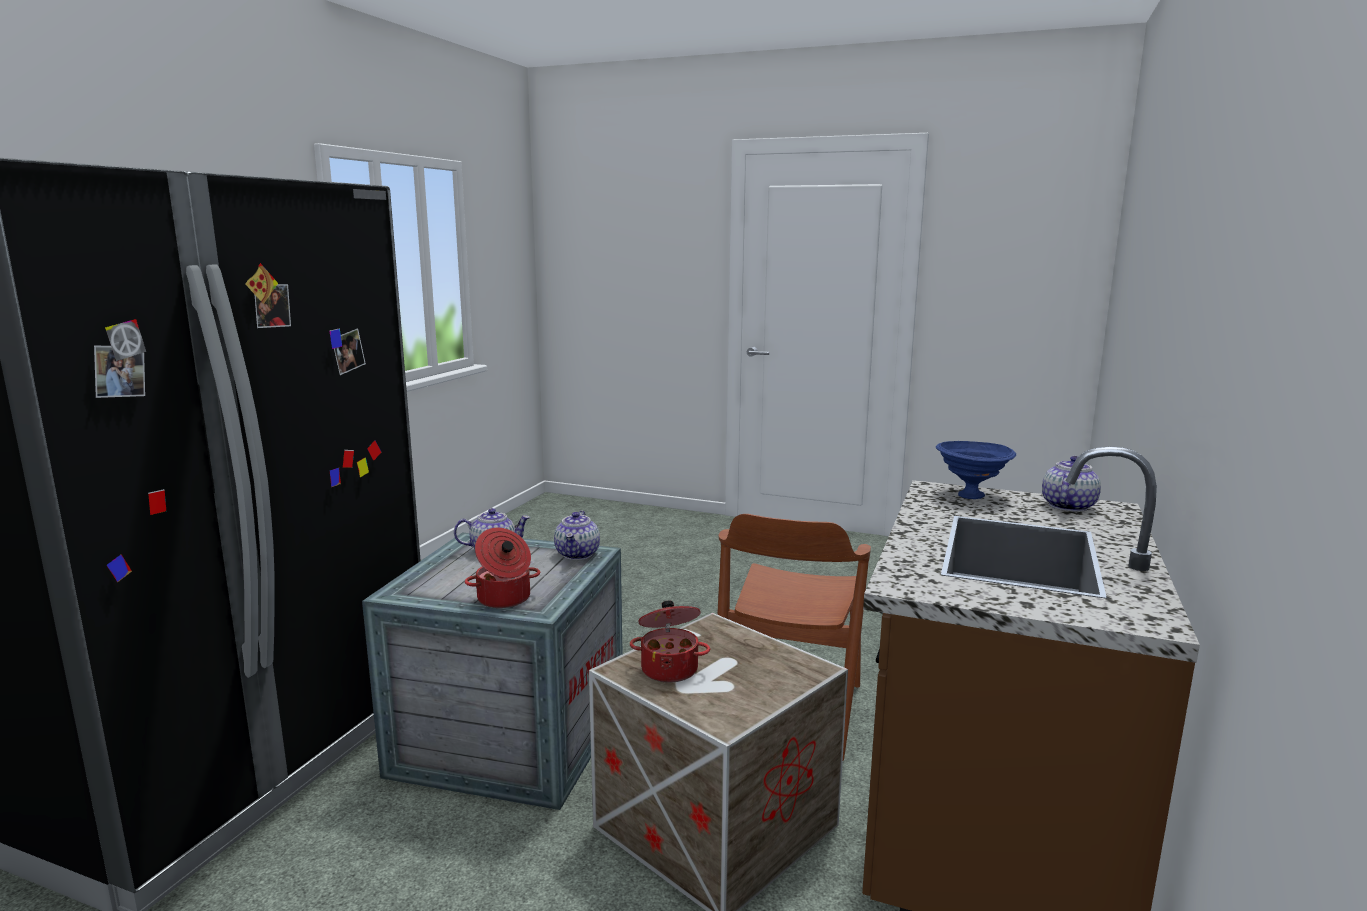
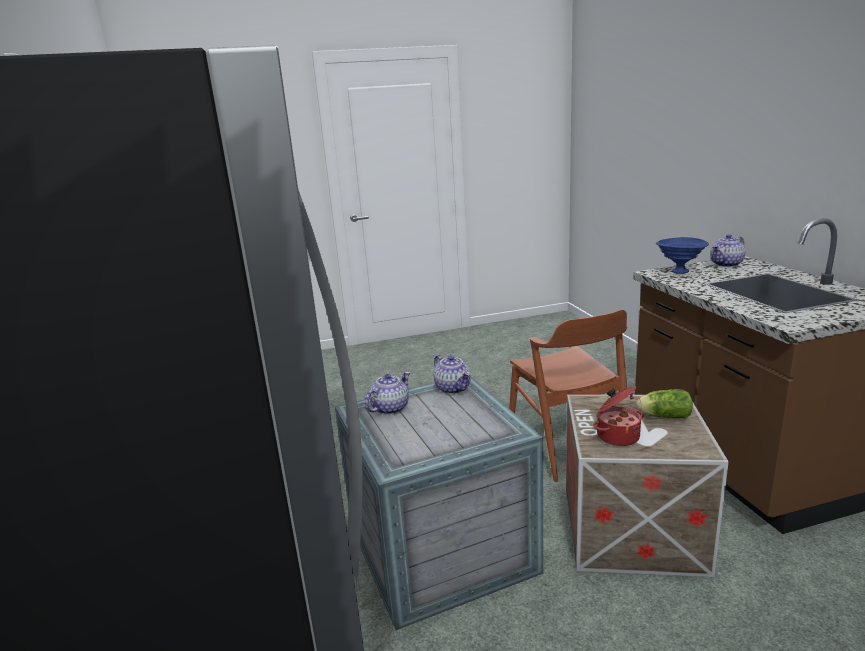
camera: 35 degrees left, 5 degrees up
(504, 599) = (477, 436): cooking pot -> none
(761, 674) = (662, 416): none -> lettuce
(1067, 506) = (726, 264): teapot -> teapot turned 120 degrees counterclockwise

